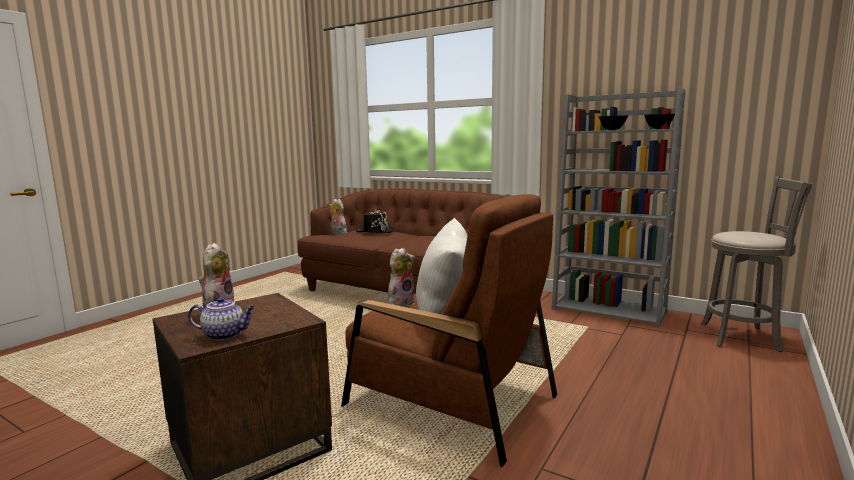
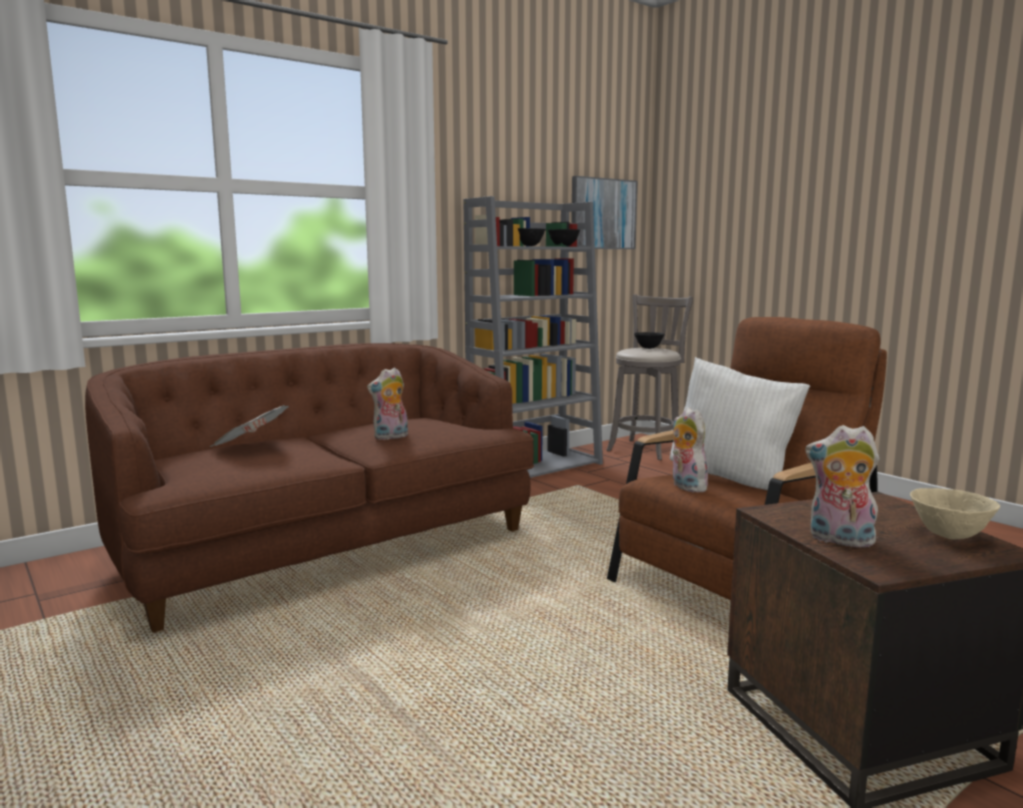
camera: 70 degrees left, 0 degrees up
(225, 335) = (948, 535): teapot -> beige bowl
(337, 233) = (199, 470): plush toy -> plush toy (391, 437)
(375, 231) = (250, 447): black hat -> newspaper
(746, 94) = (603, 214): none -> picture
(758, 234) = (648, 348): none -> black bowl

